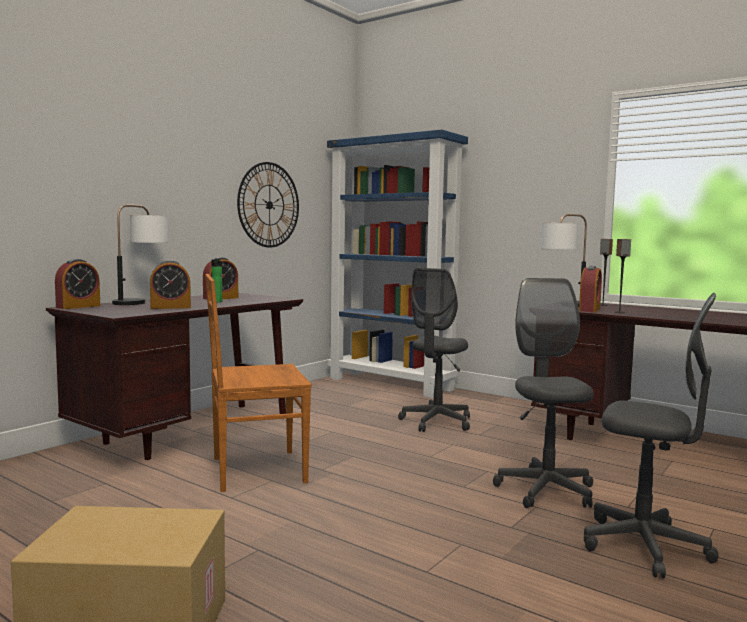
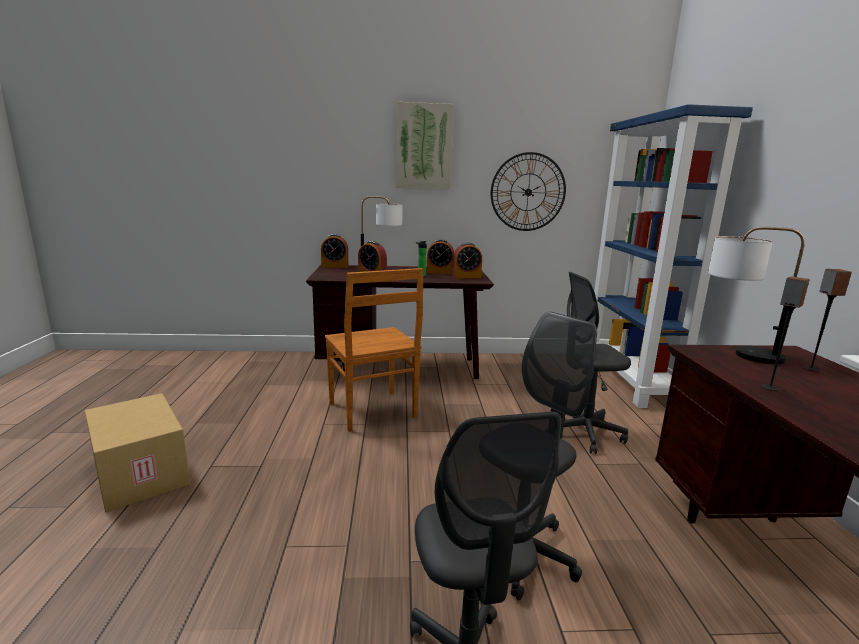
camera: 50 degrees right, 10 degrees up
(169, 146) = (424, 147): none -> picture
(255, 470) = (373, 411): brown chair -> brown chair turned 150 degrees counterclockwise
(589, 310) = (740, 370): alarm clock -> alarm clock (466, 277)

